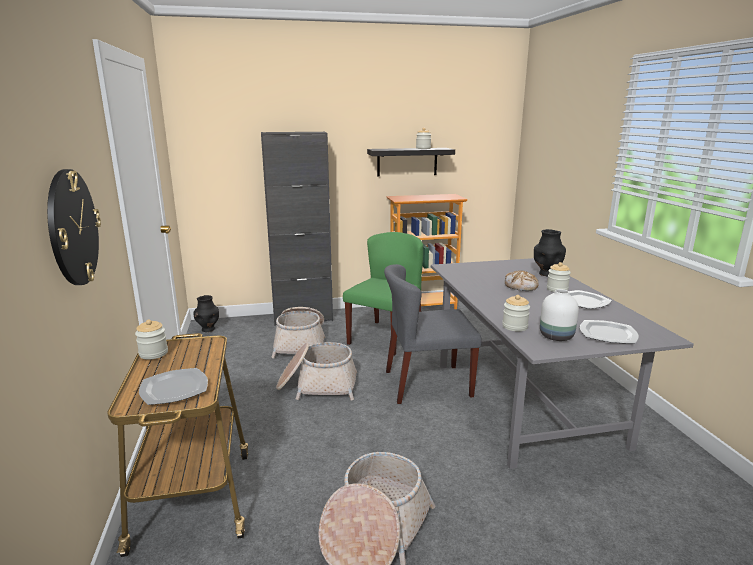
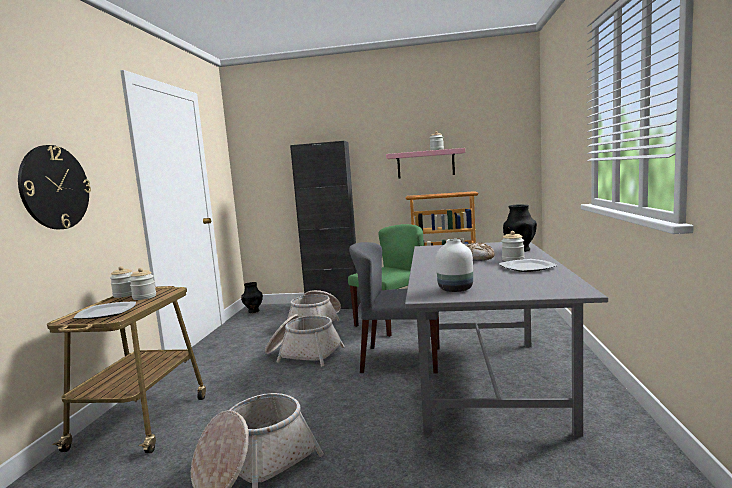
camera: 20 degrees right, 10 degrees down
(407, 162) = (425, 164): black shelf -> pink shelf
(514, 326) = (425, 282): jar -> jar (144, 297)
(608, 334) = (515, 289): plate -> none

